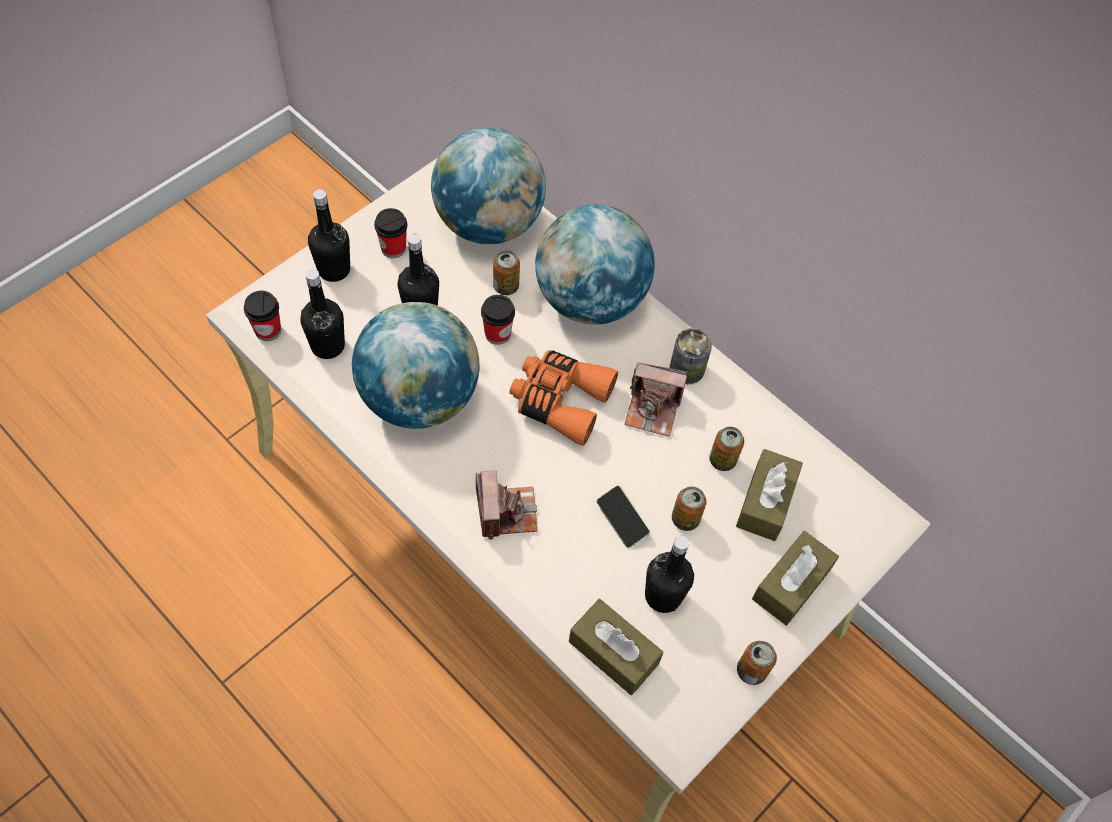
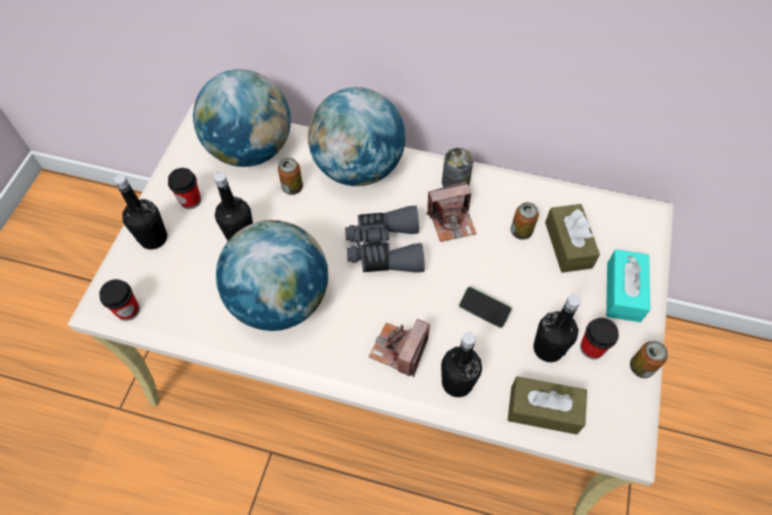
camera: 25 degrees left, 0 degrees up
(328, 346) = (184, 298): black bottle -> black bottle (457, 382)
(497, 334) = (308, 224): cup -> cup (592, 348)
(506, 512) = (399, 350): camera -> camera turned 120 degrees counterclockwise
(560, 400) = (384, 248): orange binoculars -> grey binoculars
(685, 519) = (525, 285): can -> none
(791, 584) = (623, 292): brown tissue box -> turquoise tissue box

